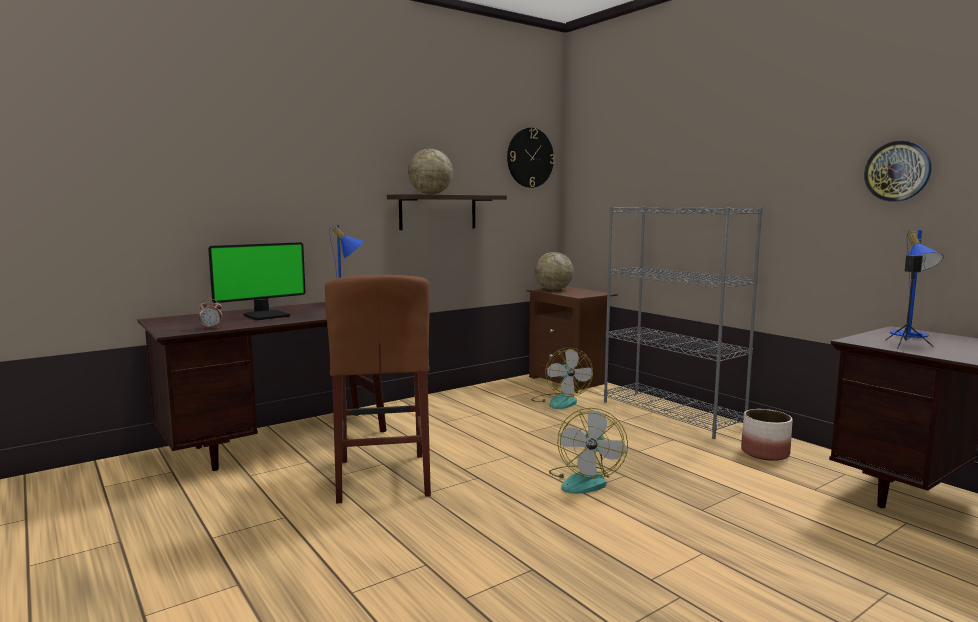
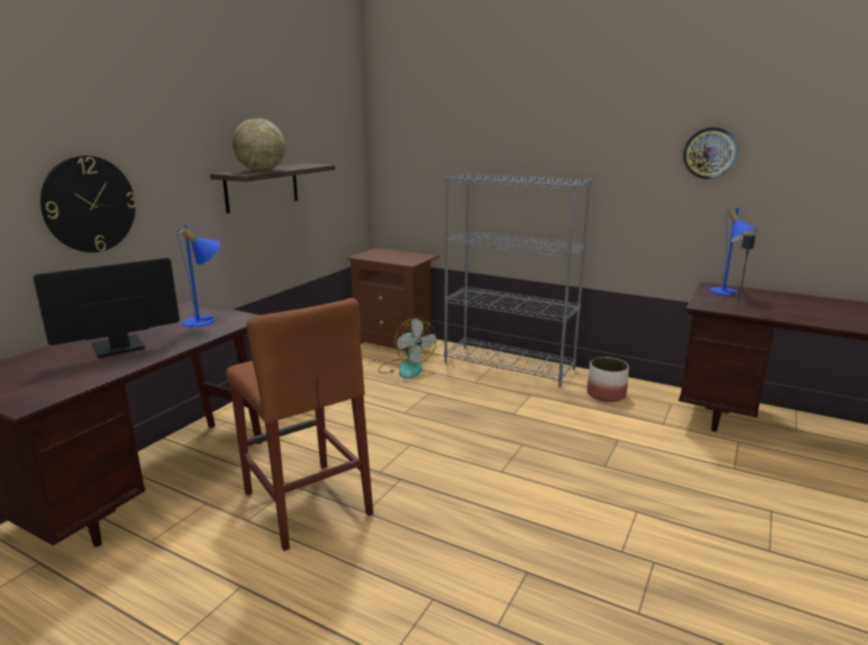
camera: 25 degrees left, 10 degrees up
(211, 327) = (72, 384): alarm clock -> none
(266, 315) = (117, 348): monitor -> monitor turned 150 degrees counterclockwise
(530, 158) = (339, 117): wall clock -> wall clock (89, 204)
(553, 290) = (374, 255): globe -> none
(585, 480) = (495, 458): fan -> none

